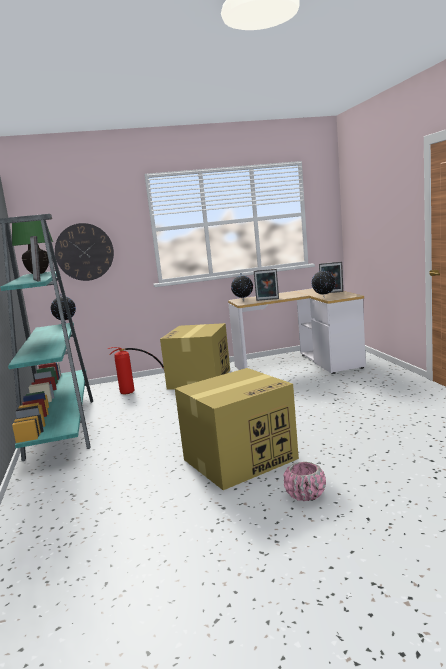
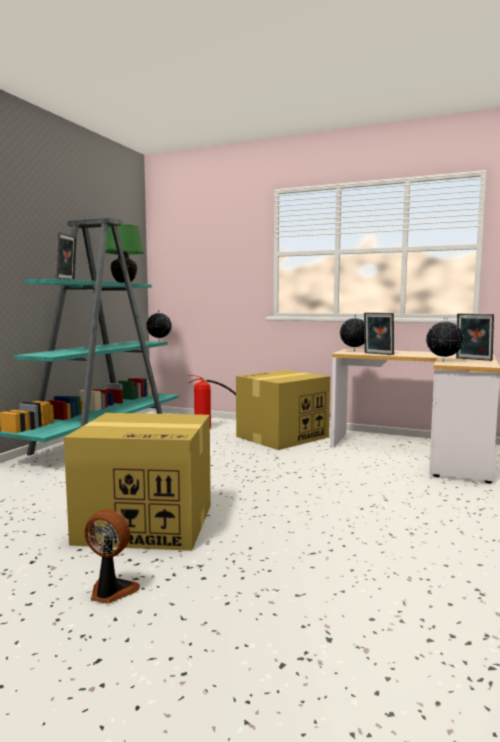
camera: 35 degrees right, 5 degrees down
(84, 252) = (204, 273): wall clock -> none
(305, 495) = (110, 592): pink planter -> fan

